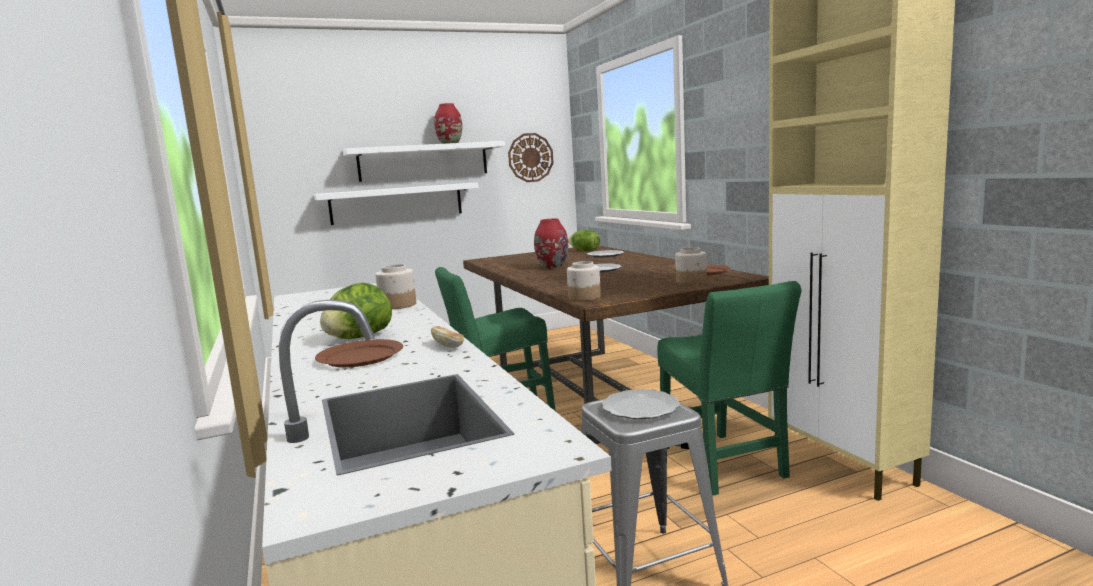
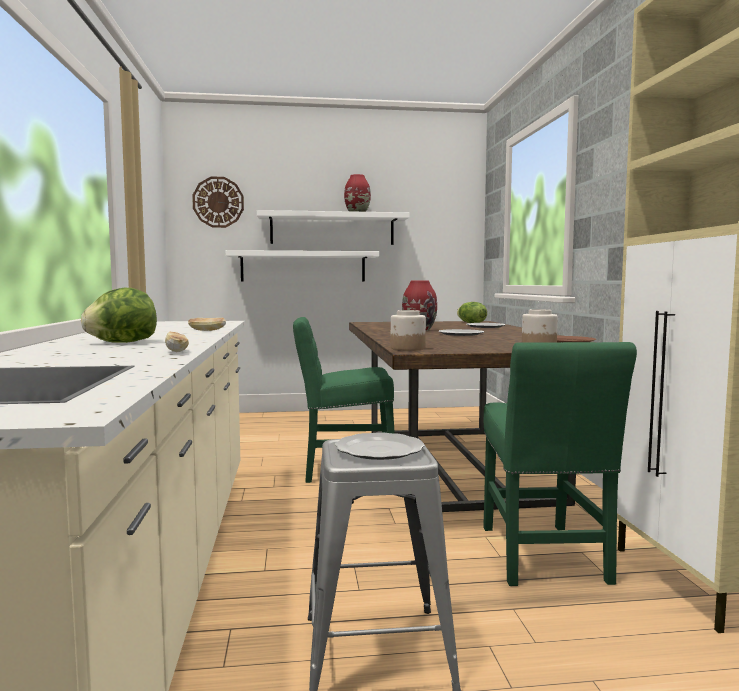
camera: 15 degrees right, 5 degrees down
(359, 357) = (89, 351): brown plate -> none
(398, 305) = (207, 330): jar -> bread
(530, 157) = (439, 232): wall clock -> wall clock (218, 202)

